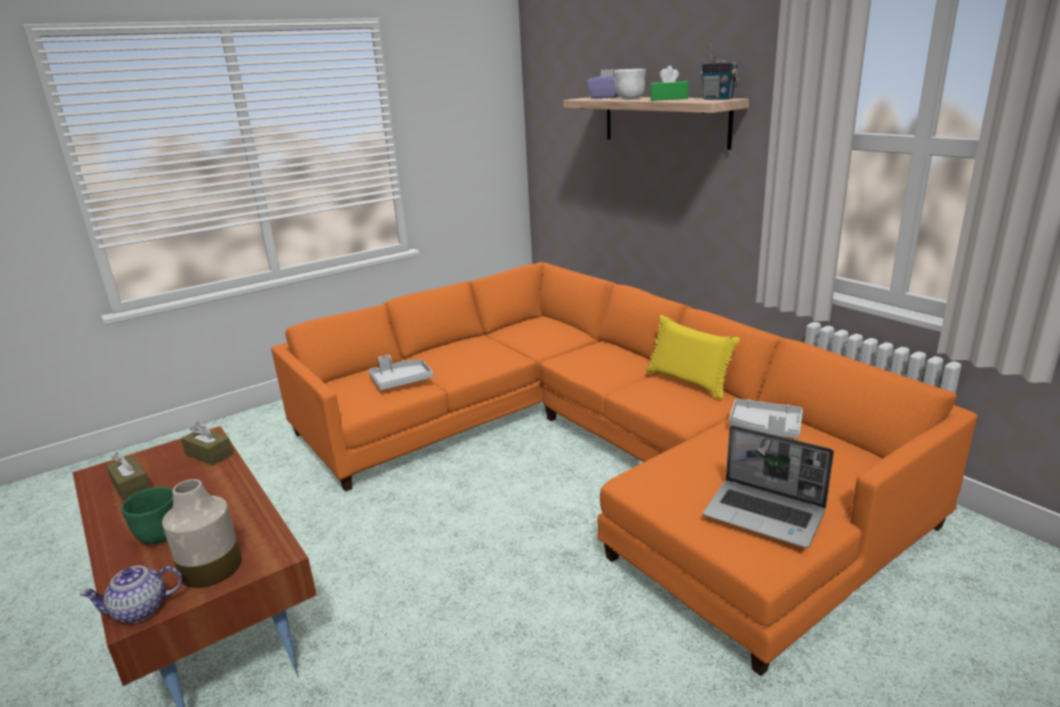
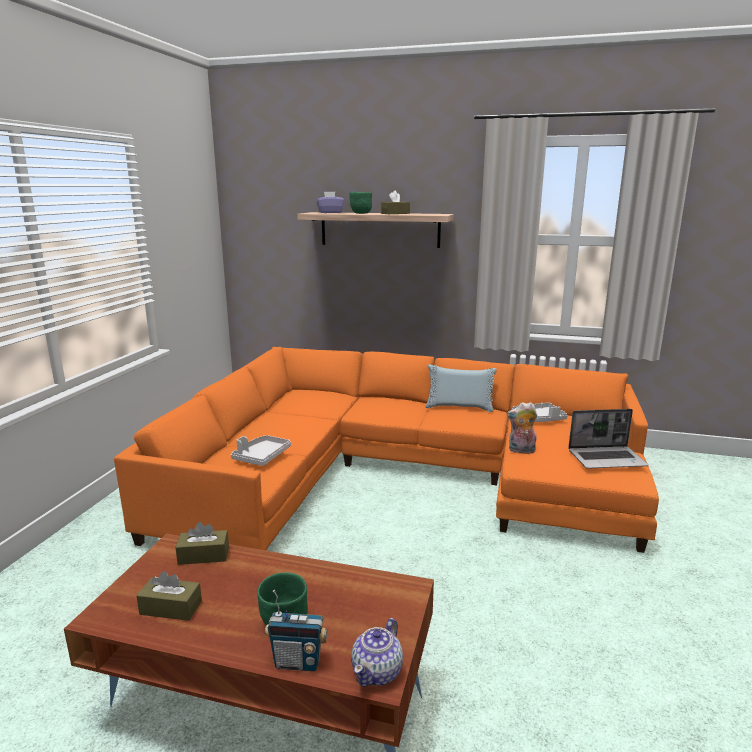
camera: 40 degrees left, 5 degrees down
(211, 567) = (375, 619): beige vase -> none
(629, 99) = (360, 213): white bowl -> green bowl
(668, 99) = (395, 213): green tissue box -> brown tissue box
(668, 462) = (521, 451): none -> plush toy
(688, 382) = (459, 407): yellow pillow -> blue pillow
(718, 99) = (436, 214): radio -> radio (298, 662)

